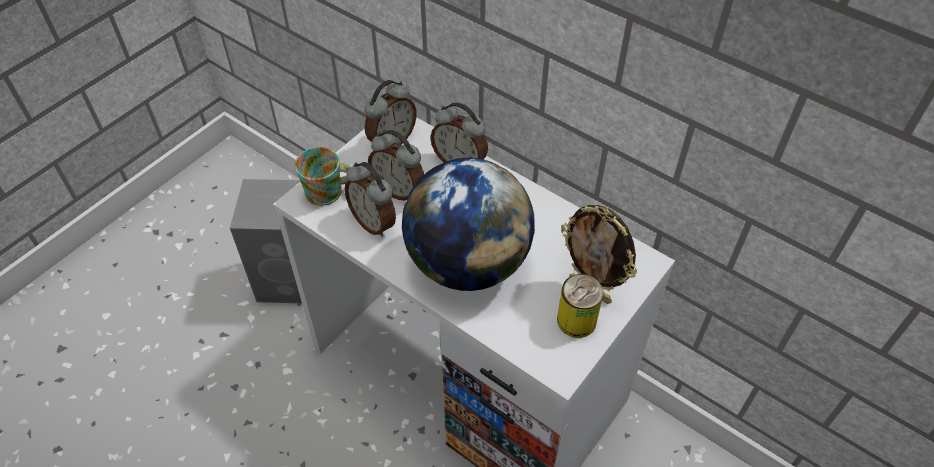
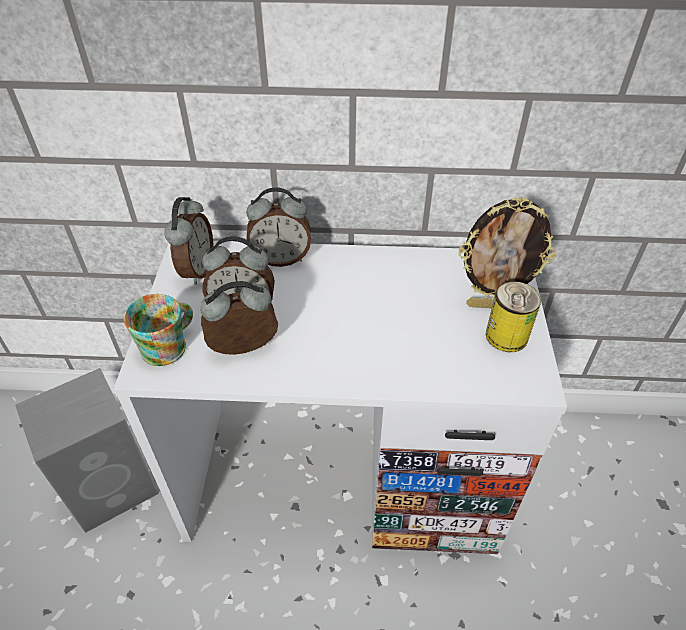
camera: 35 degrees left, 5 degrees down
(374, 222) = (244, 350): alarm clock -> alarm clock turned 150 degrees clockwise
(468, 263) = (369, 339): globe -> none

